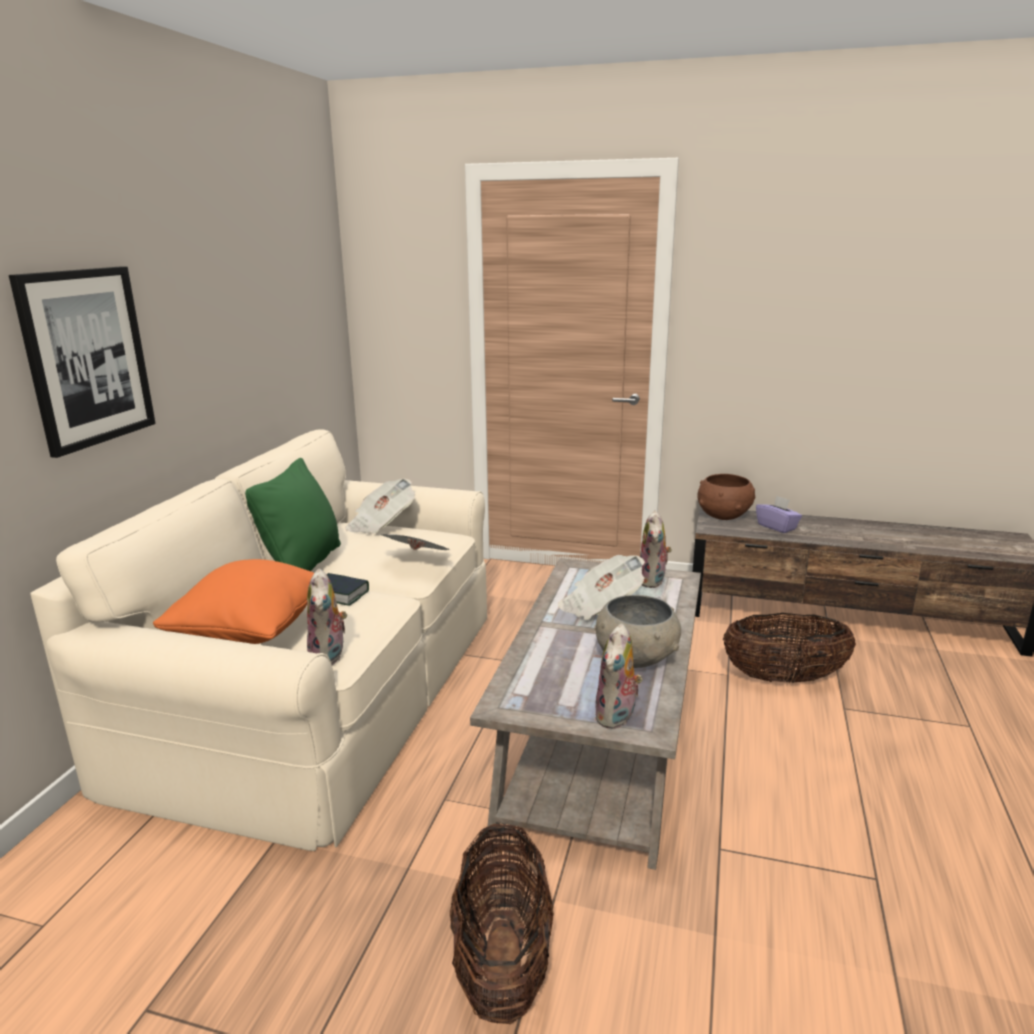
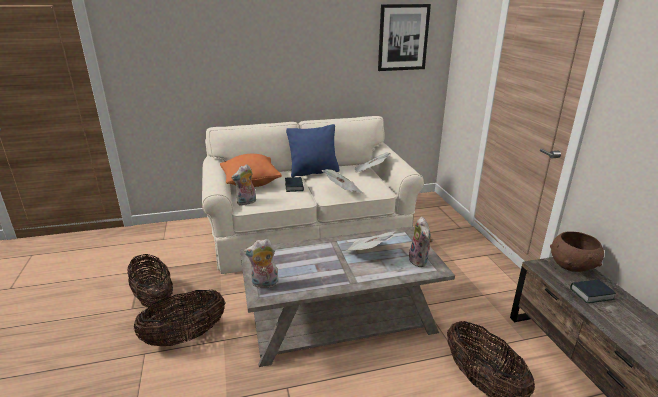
camera: 60 degrees right, 5 degrees up
(87, 357) = (251, 59): picture -> picture (403, 37)
(303, 564) = (313, 172): green pillow -> blue pillow
(313, 999) = (154, 299): none -> basket
(636, 659) = (323, 277): grey bowl -> none
(653, 581) = (420, 261): plush toy -> plush toy turned 75 degrees counterclockwise
(777, 527) = (591, 294): purple tissue box -> book

